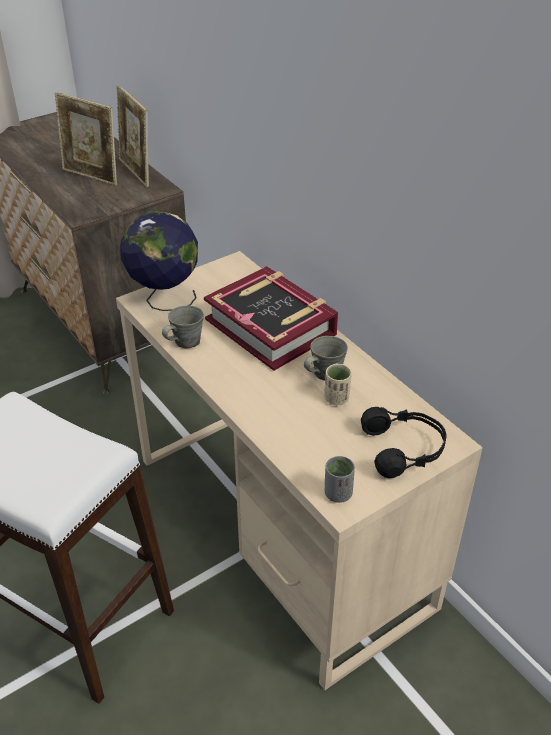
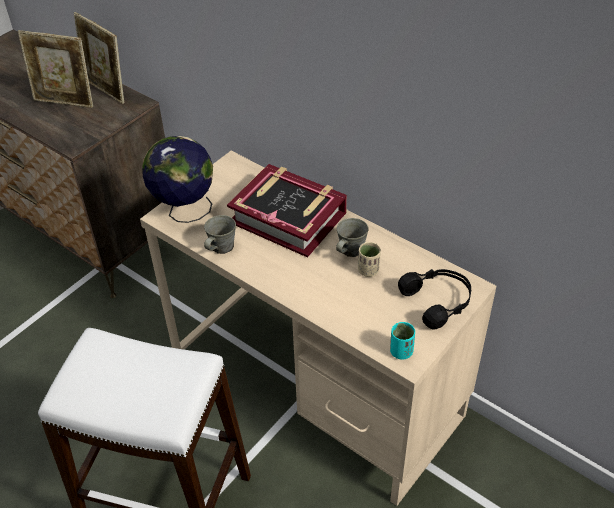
camera: 15 degrees left, 5 degrees up
(338, 493) = (401, 351): grey cup -> turquoise cup

